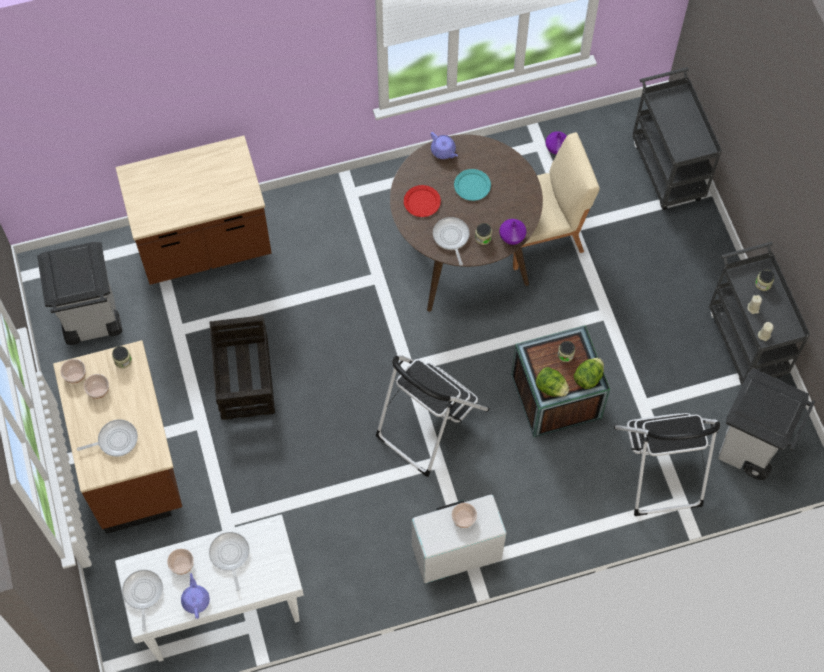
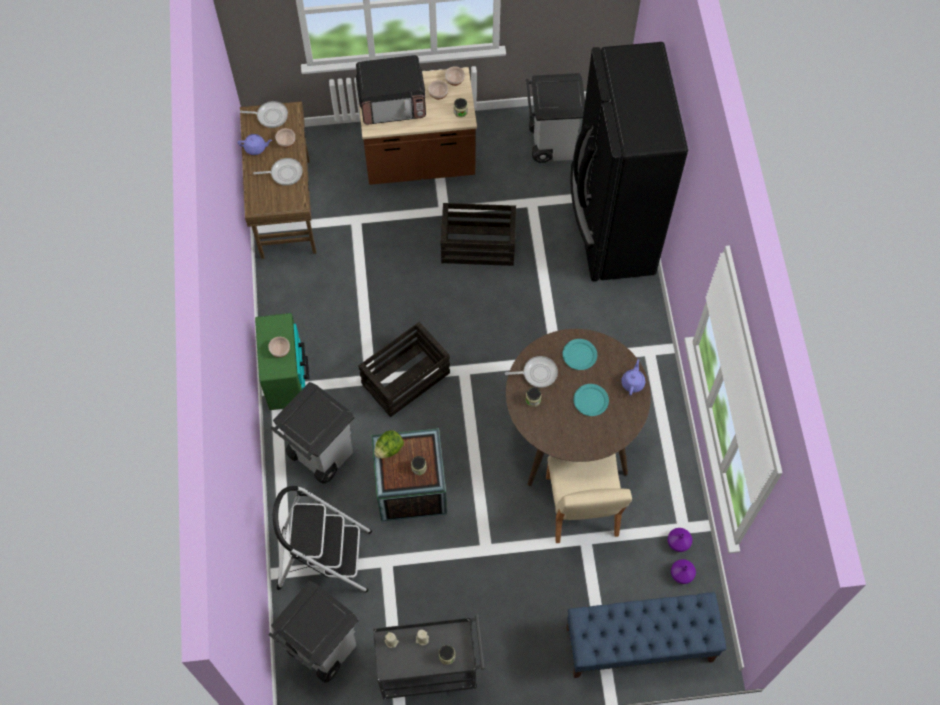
camera: 100 degrees right, 0 degrees up
(115, 440) = (392, 102): frying pan -> microwave
(204, 247) = (609, 229): brown counter -> black fridge
(220, 609) = (285, 208): white console table -> brown console table
(422, 202) = (579, 355): red plate -> turquoise plate
(429, 424) = (406, 378): step ladder -> crate
(443, 151) = (633, 382): purple teapot -> purple teapot turned 135 degrees clockwise
(455, 553) = (287, 379): white nightstand -> green nightstand
(512, 236) = (530, 425): purple vase -> purple vase (681, 575)
(540, 496) = (320, 454): none -> grey trash can
(588, 378) = (392, 482): lettuce -> none
(665, 170) = (638, 644): grey cart -> blue bench

